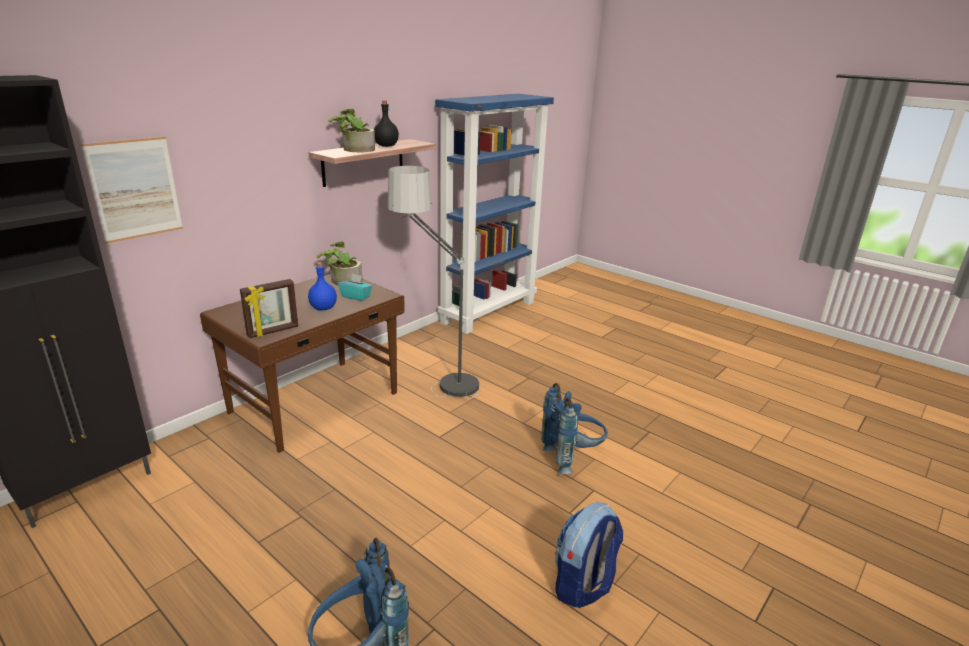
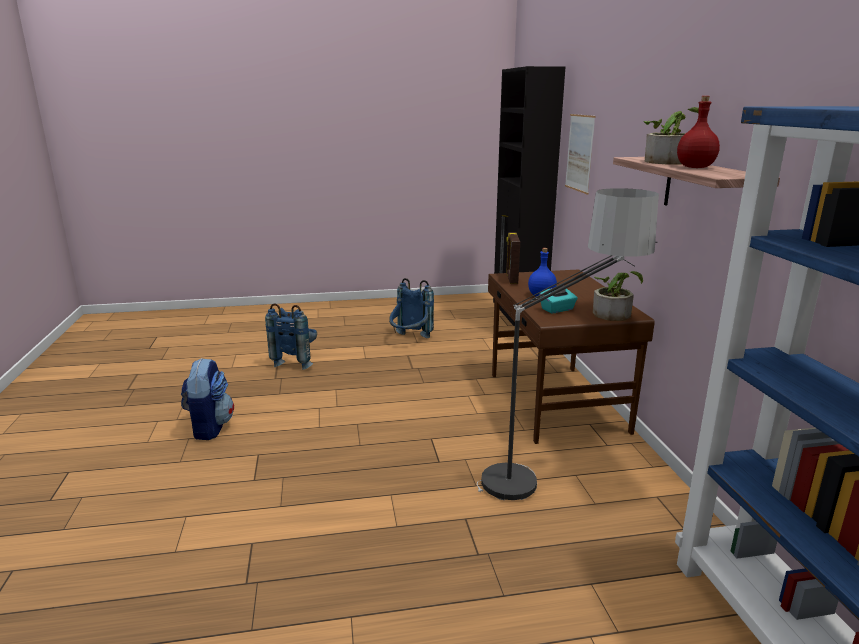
camera: 130 degrees right, 5 degrees down
(385, 146) = (695, 167): black bottle -> red bottle
(572, 457) = (302, 494): blue backpack -> blue backpack (410, 340)

